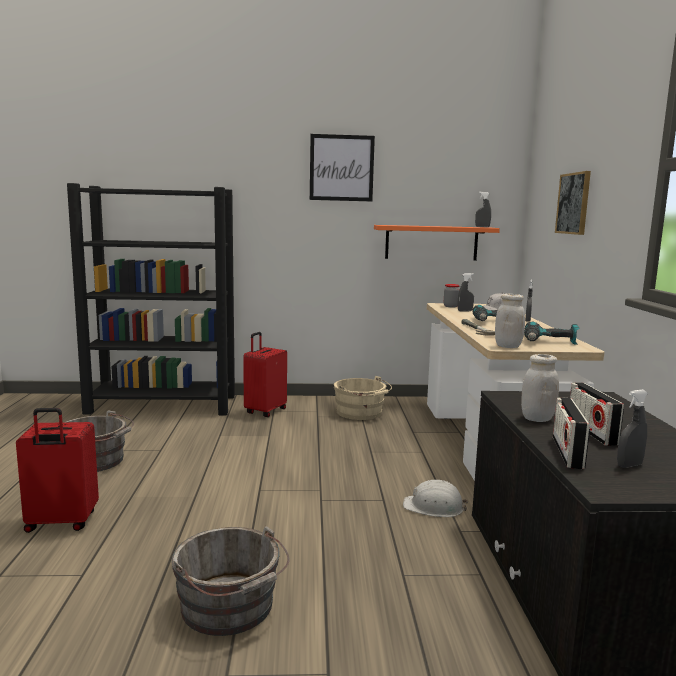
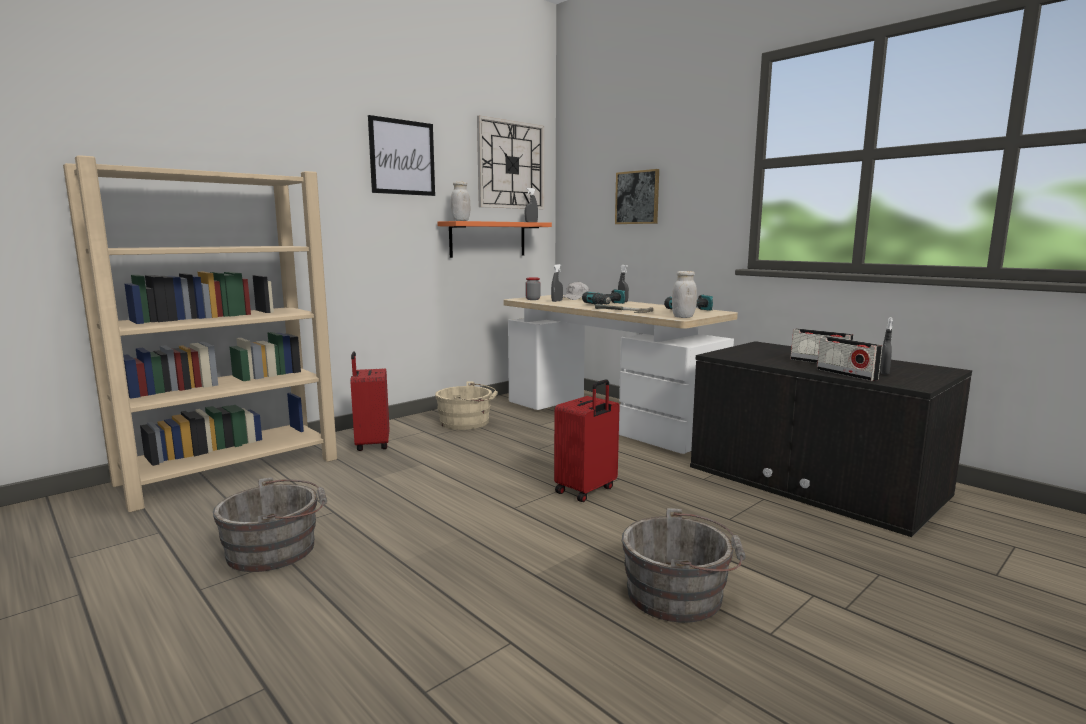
camera: 40 degrees left, 0 degrees up
(61, 523) = (378, 617): red suitcase -> red suitcase (586, 490)
(163, 404) = (230, 471): black bookcase -> beige bookcase
(434, 507) = (659, 470): white hard hat -> none
(466, 169) = (511, 165): none -> wall clock
(537, 418) = (776, 362): white jar -> white jar (460, 221)

